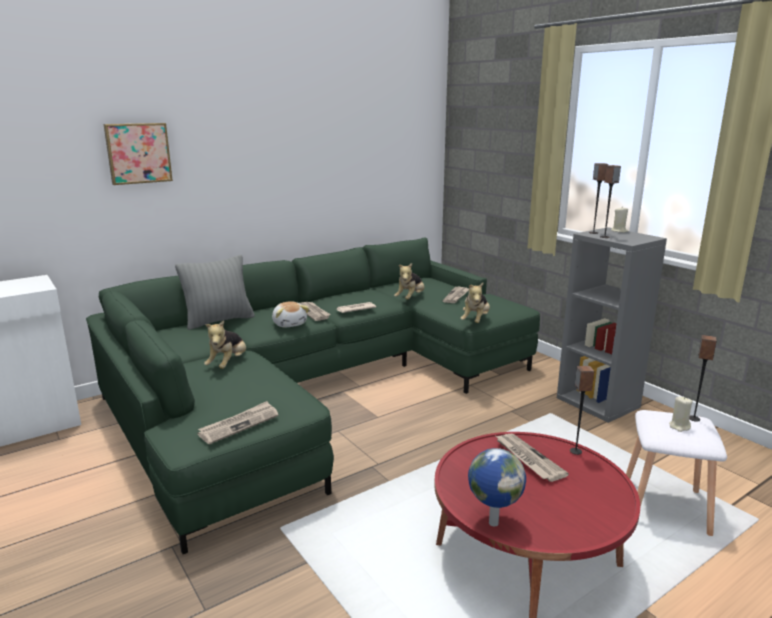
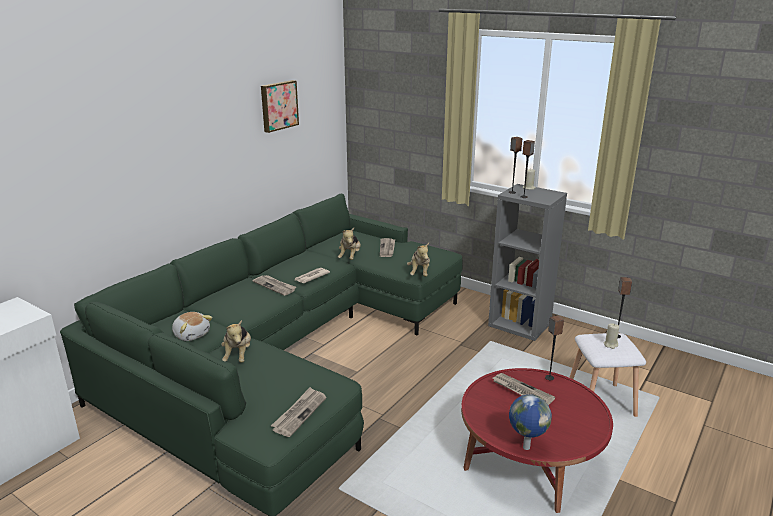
camera: 20 degrees left, 5 degrees up
(138, 153) = (91, 158): picture -> picture (278, 105)
(219, 321) = (191, 310): grey pillow -> none
(290, 324) = (263, 302): plush toy -> plush toy (192, 334)

